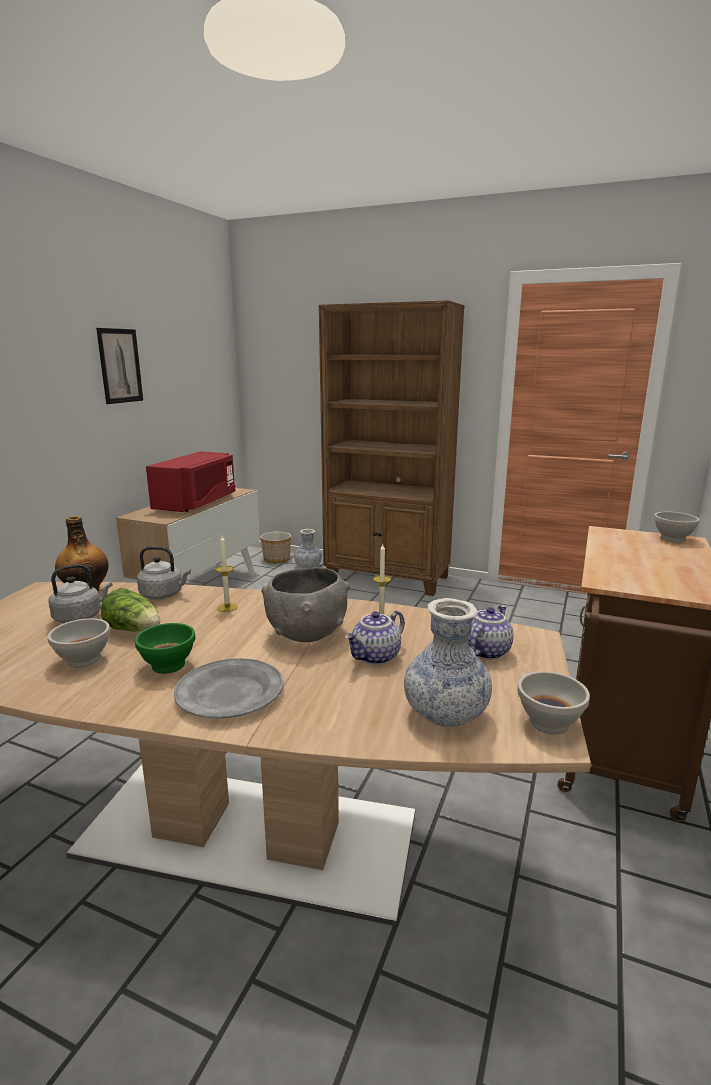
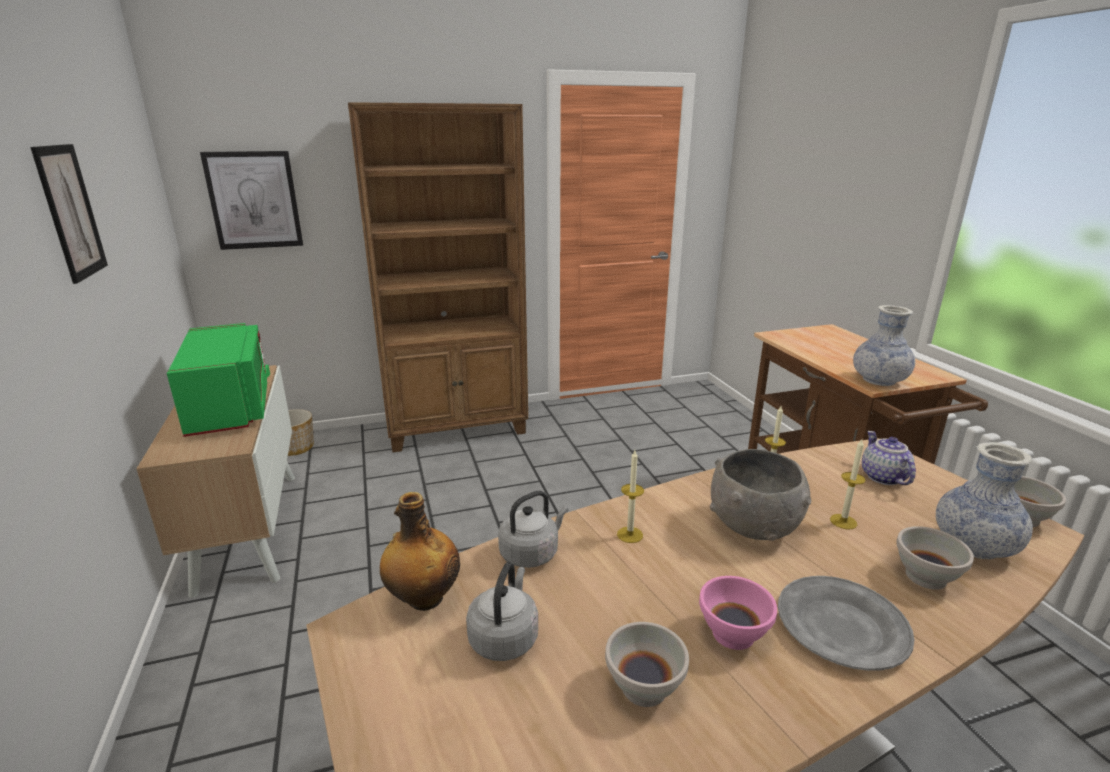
camera: 40 degrees left, 5 degrees up
(134, 630) = (606, 615): lettuce -> none
(169, 665) = (733, 633): green bowl -> pink bowl
(196, 503) = (231, 407): red microwave -> green microwave
(282, 377) = (254, 200): none -> picture
(308, 566) = (349, 444): vase -> vase (879, 380)
(376, 657) = (843, 521): teapot -> candle
(673, 539) = (822, 330): white bowl -> white bowl (925, 576)

